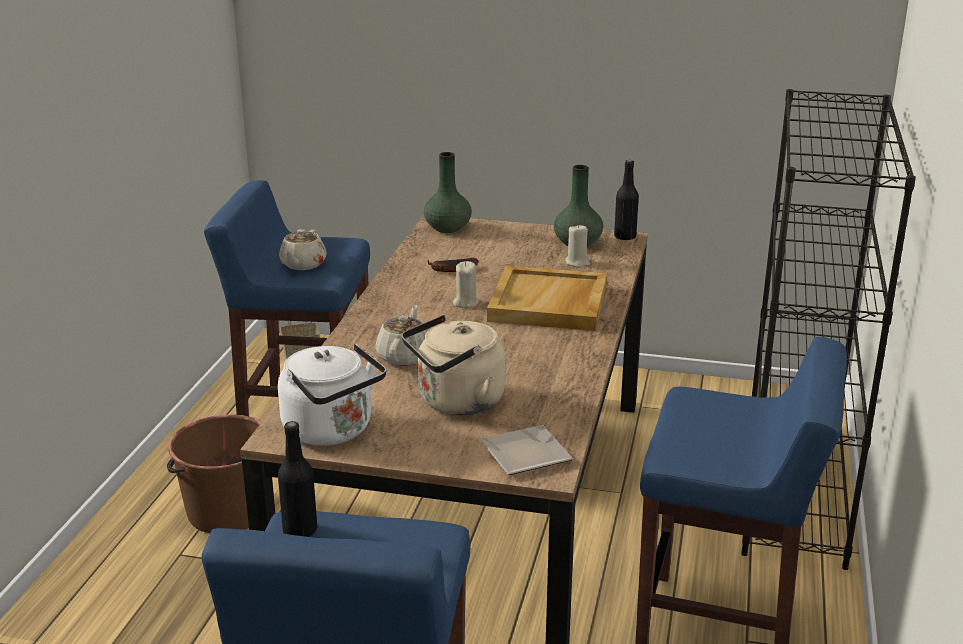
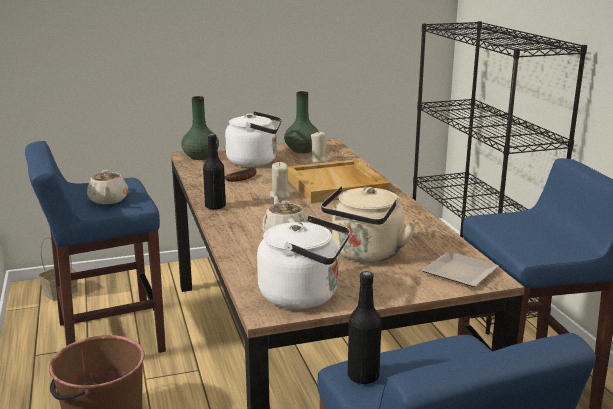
camera: 30 degrees left, 5 degrees down
(500, 248) = (255, 162): none -> white kettle
(625, 237) = (327, 142): black bottle -> black bottle (215, 206)

